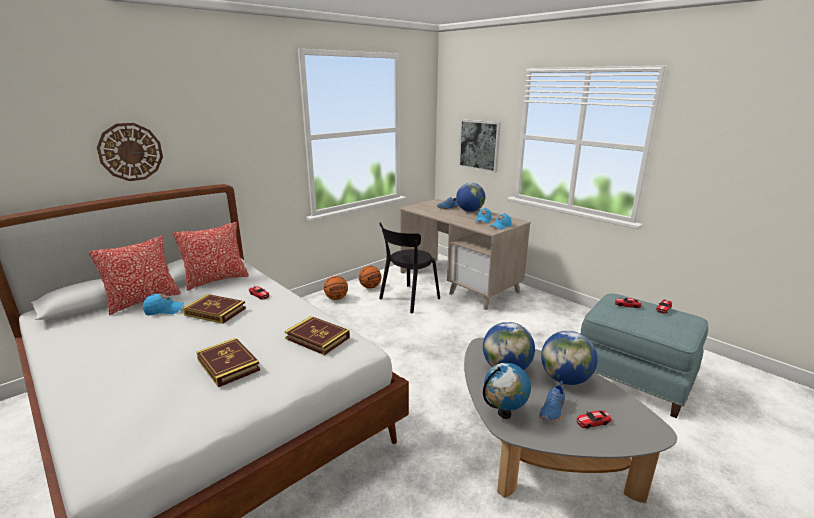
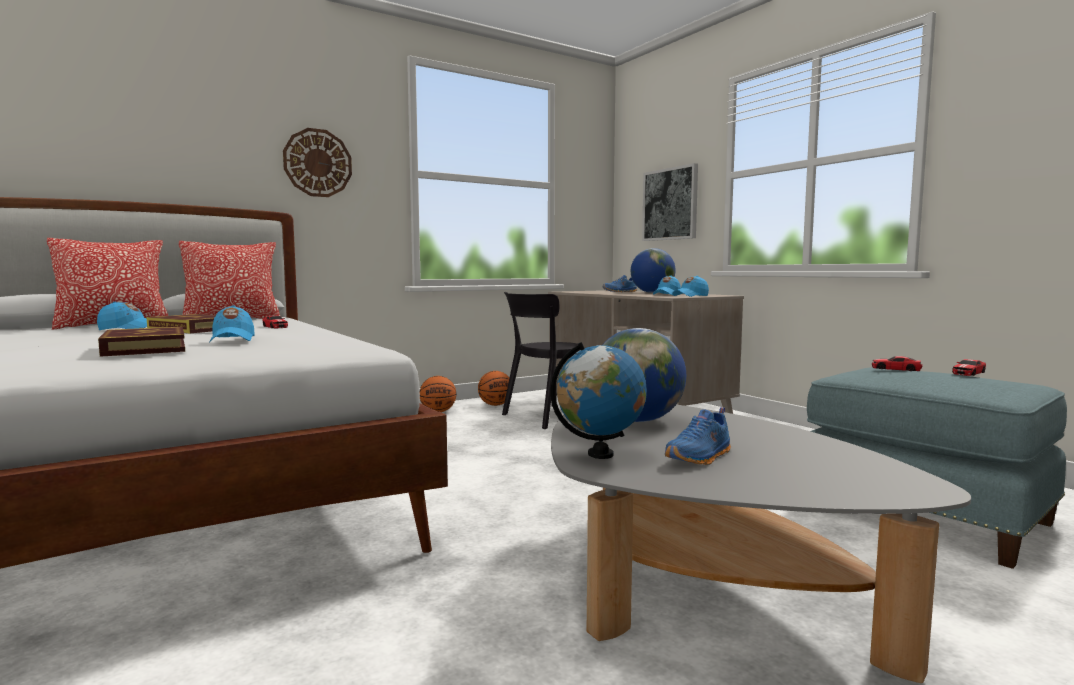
camera: 10 degrees right, 15 degrees down
(130, 152) = (156, 148): wall clock -> wall clock (318, 163)
(263, 336) = (232, 339): none -> blue cap
(317, 338) = (312, 342): book -> none
(565, 379) = (745, 433): globe -> none
(593, 422) = (780, 471): toy car -> none

